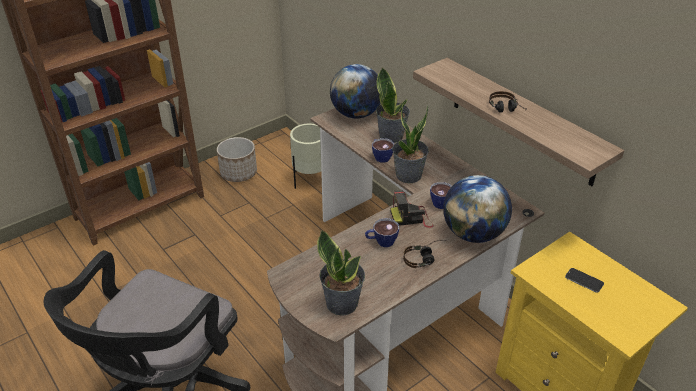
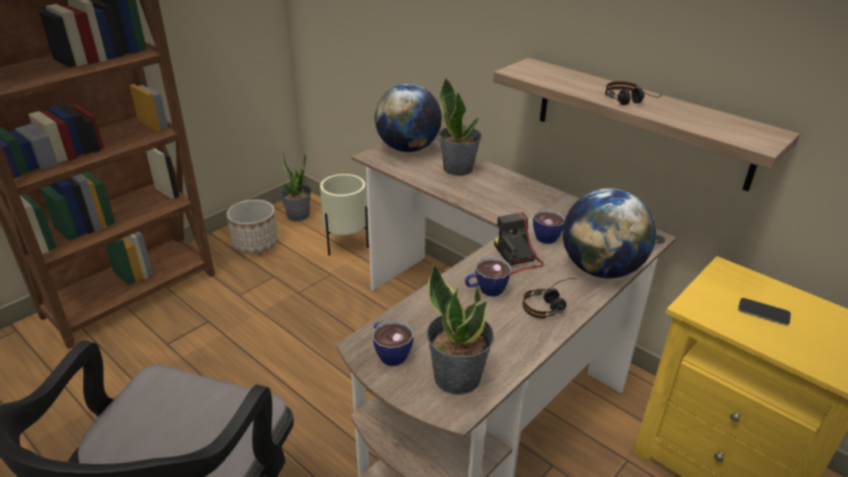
camera: 10 degrees left, 5 degrees down
(380, 156) = (452, 191): cup -> cup (389, 353)
(408, 176) = (494, 209): potted plant -> potted plant (298, 215)
(412, 218) = (516, 258): camera -> camera turned 90 degrees clockwise

